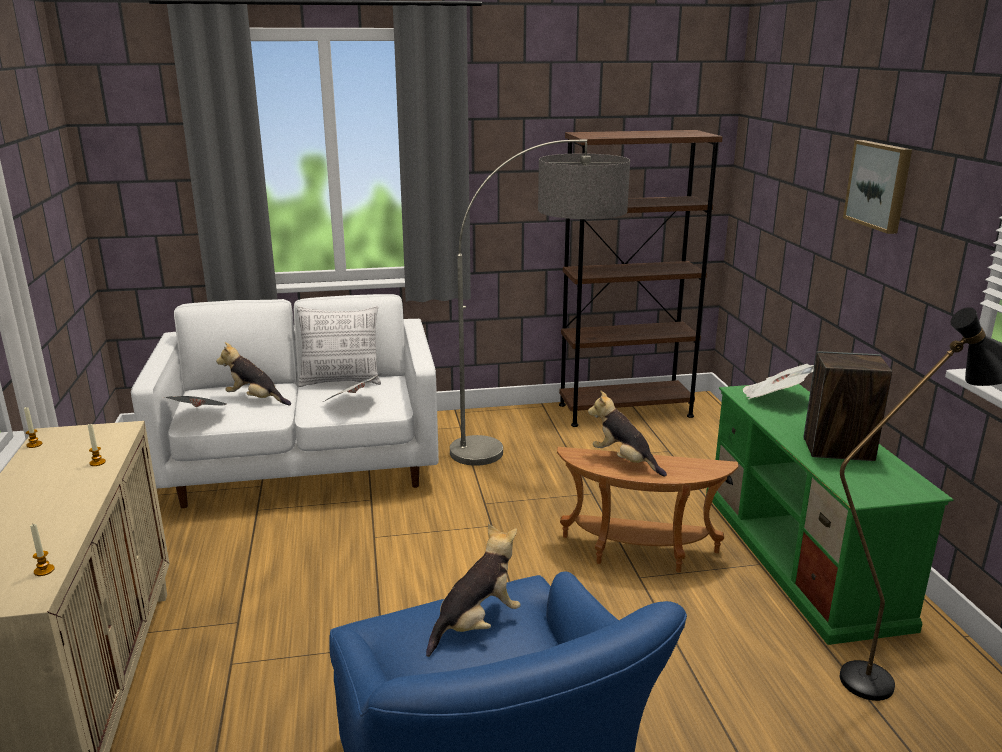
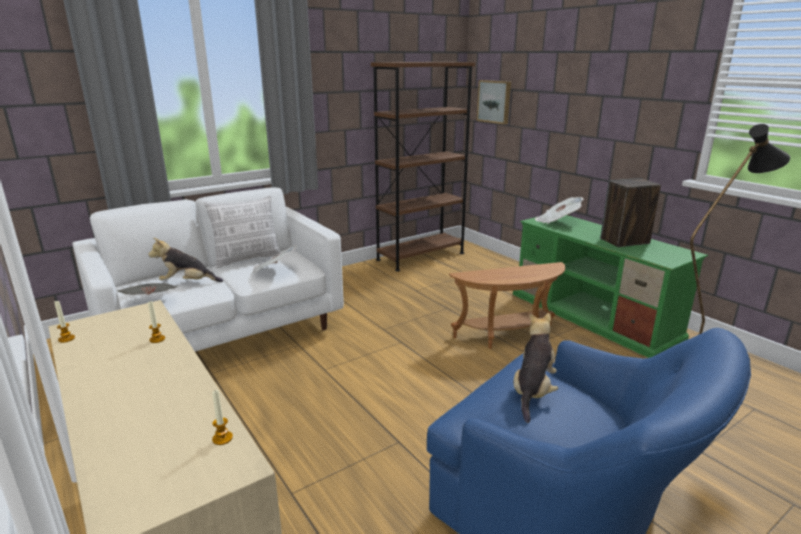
camera: 25 degrees left, 0 degrees up
(541, 453) = (392, 291): floor lamp -> none
(624, 461) = (499, 273): plush toy -> none
(879, 185) = (606, 78): picture -> picture (494, 101)

